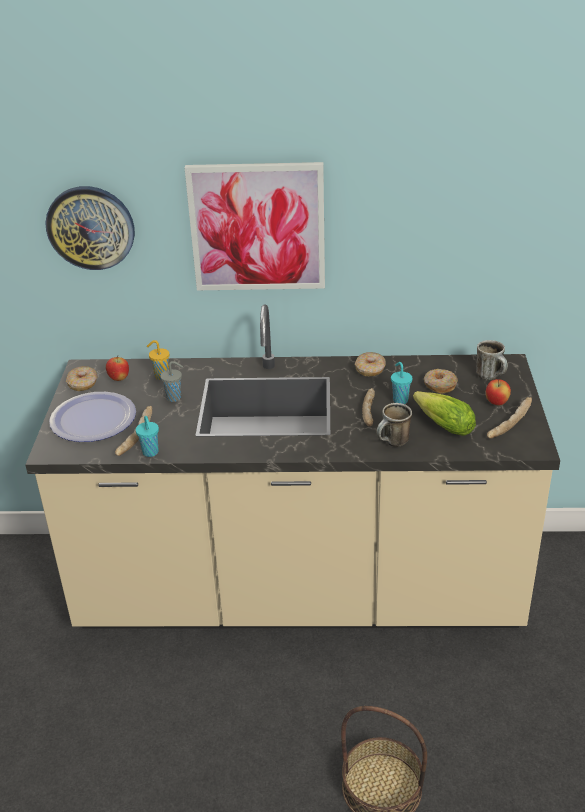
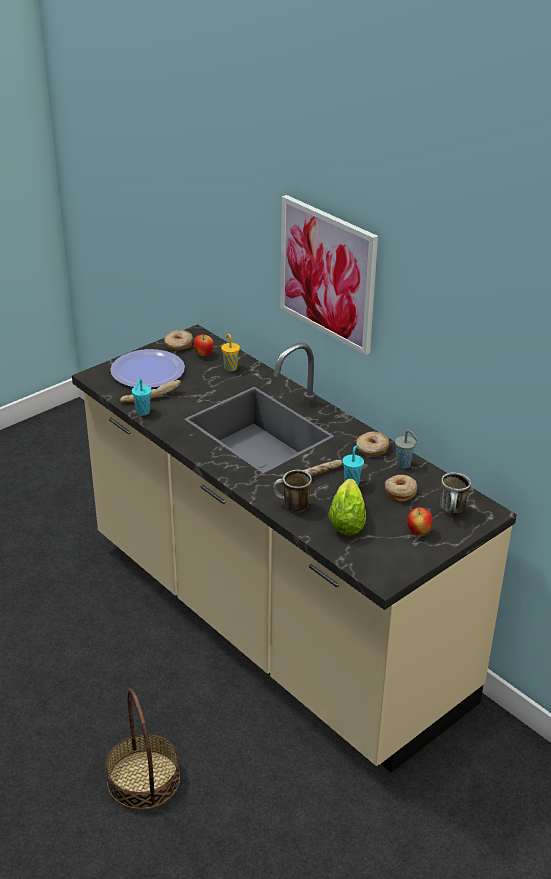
camera: 45 degrees right, 0 degrees up
(91, 227) = (225, 220): wall clock -> none
(175, 398) = (214, 387): grey cup -> grey cup (404, 465)
(508, 424) = (397, 551): bread -> none

